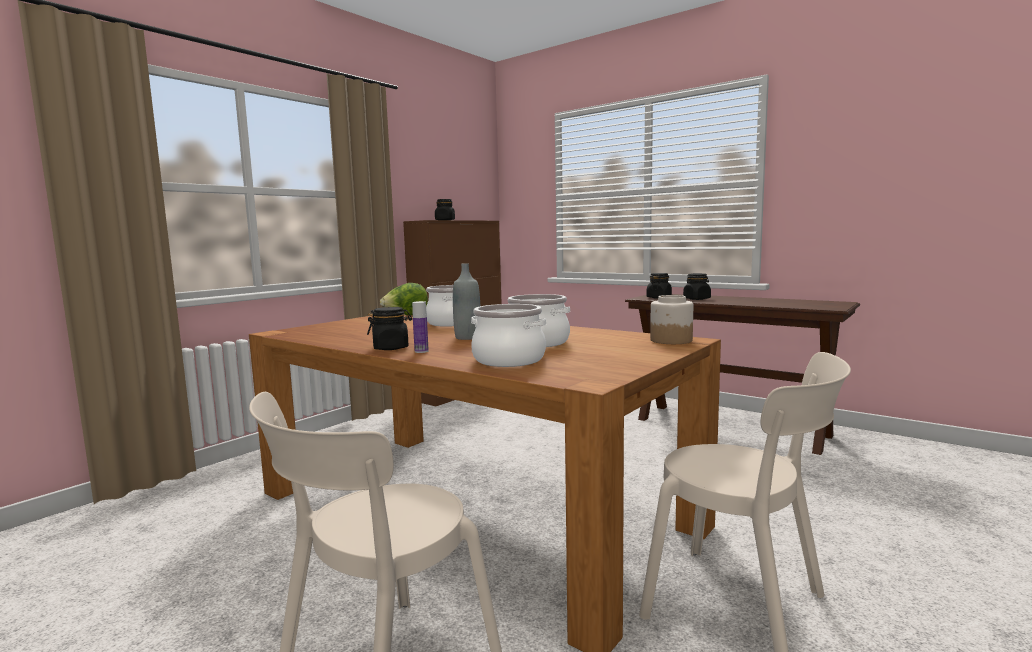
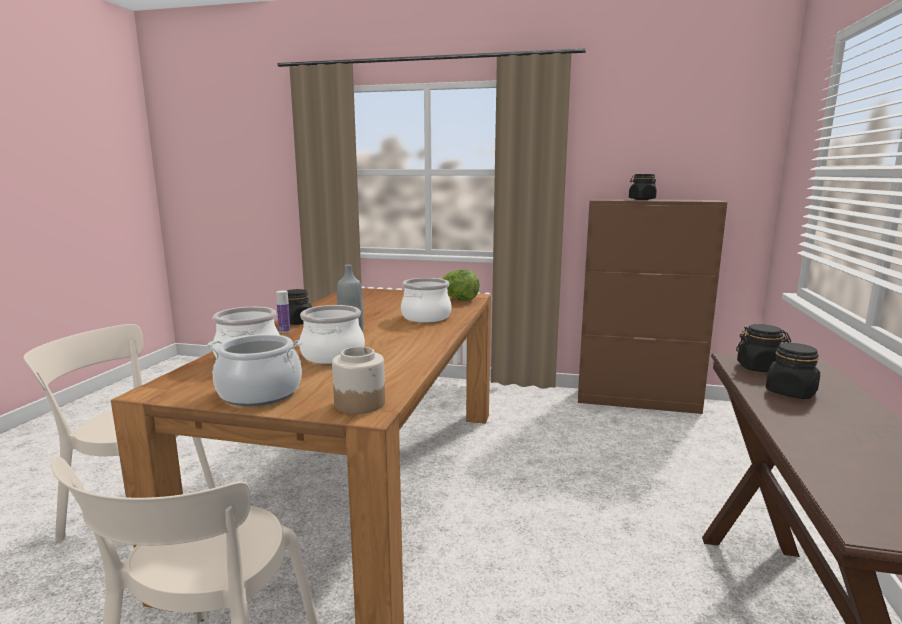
camera: 65 degrees right, 5 degrees up
(626, 357) = (260, 393): none -> cooking pot

